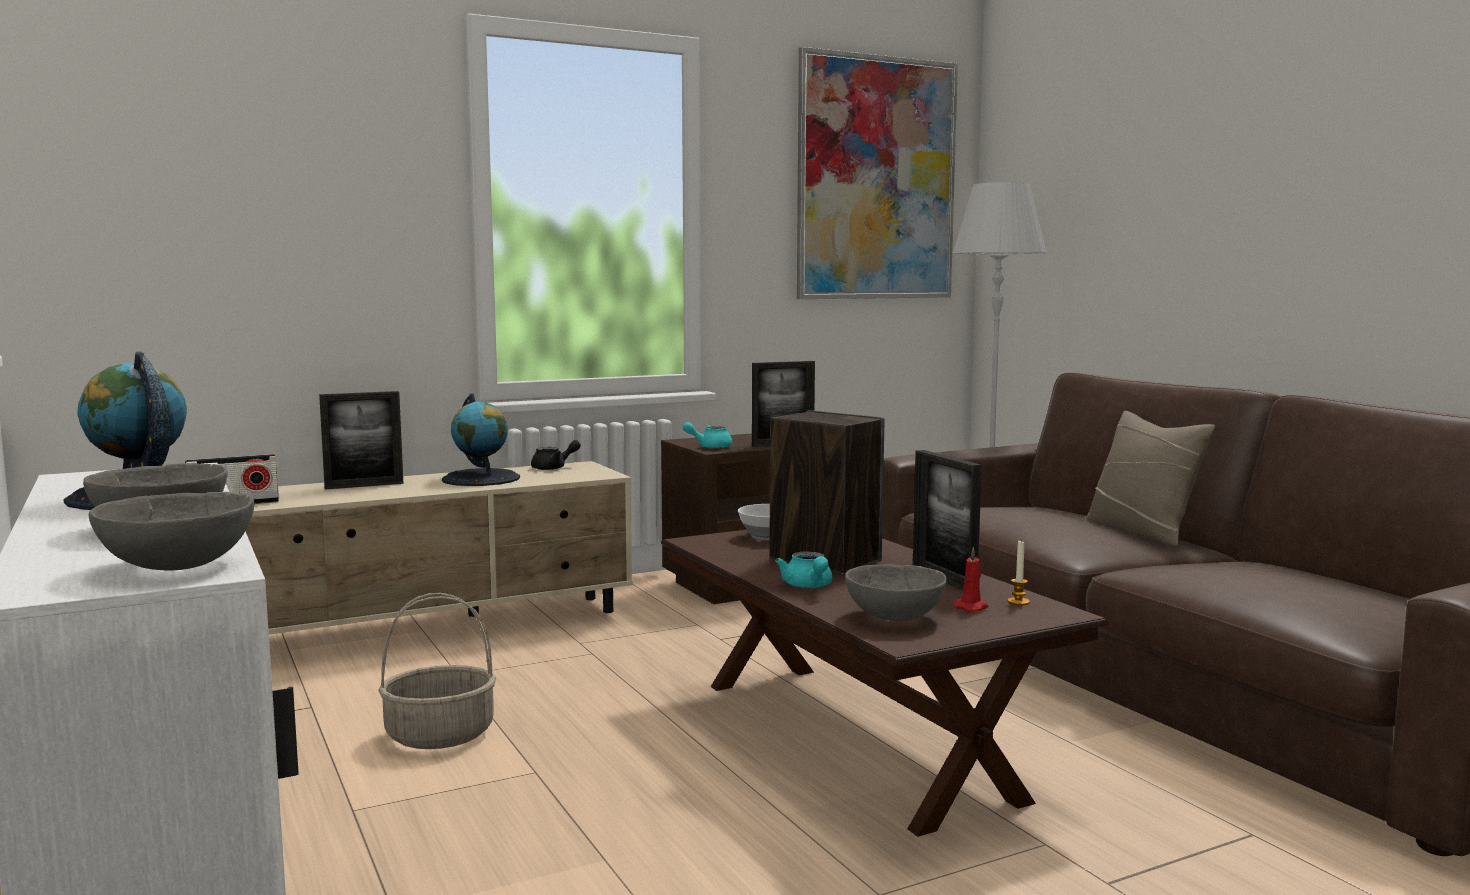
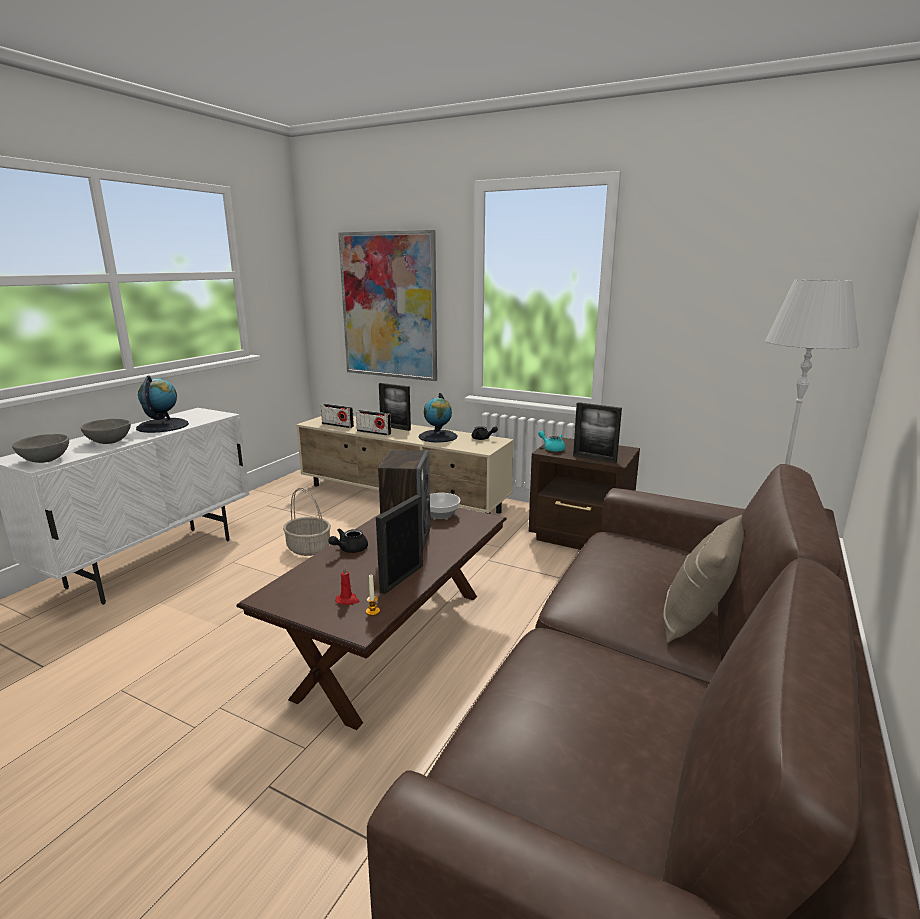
camera: 55 degrees right, 10 degrees up
(353, 496) = (374, 432): none -> radio
(808, 586) = (349, 549): turquoise teapot -> black teapot
(876, 179) = (774, 266): picture -> picture (388, 306)
(893, 617) = (309, 584): grey bowl -> none

